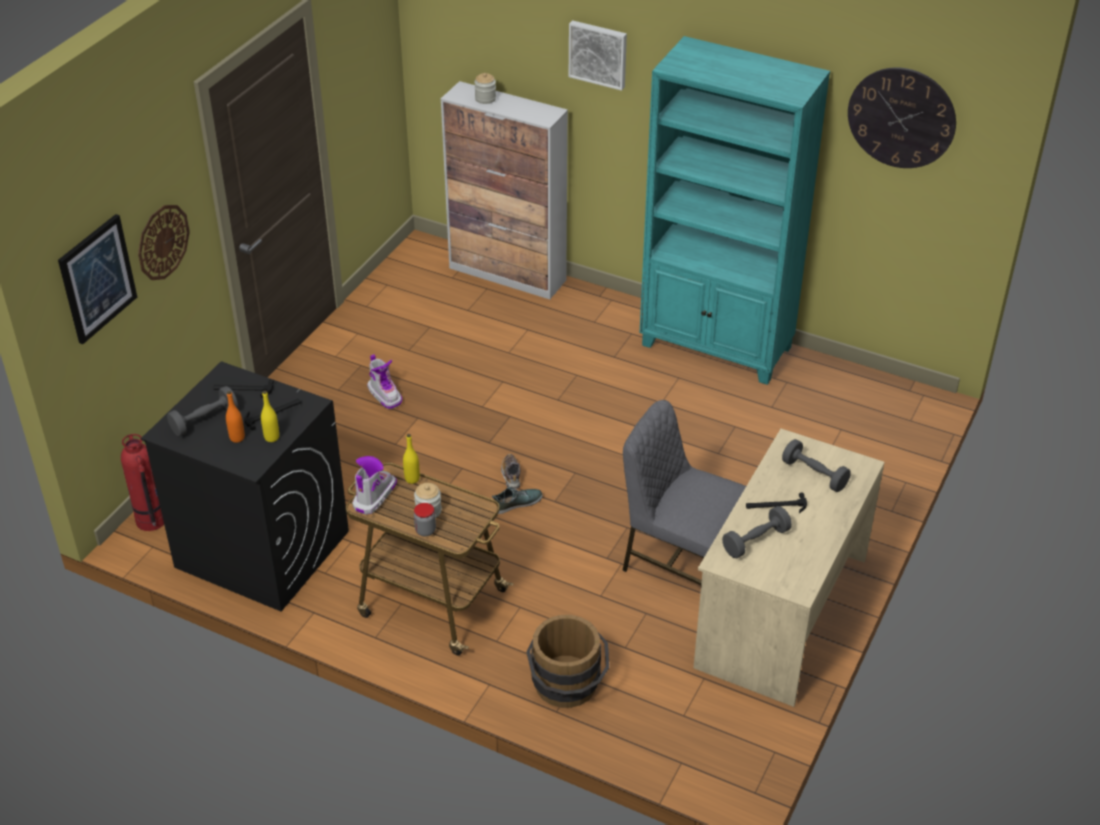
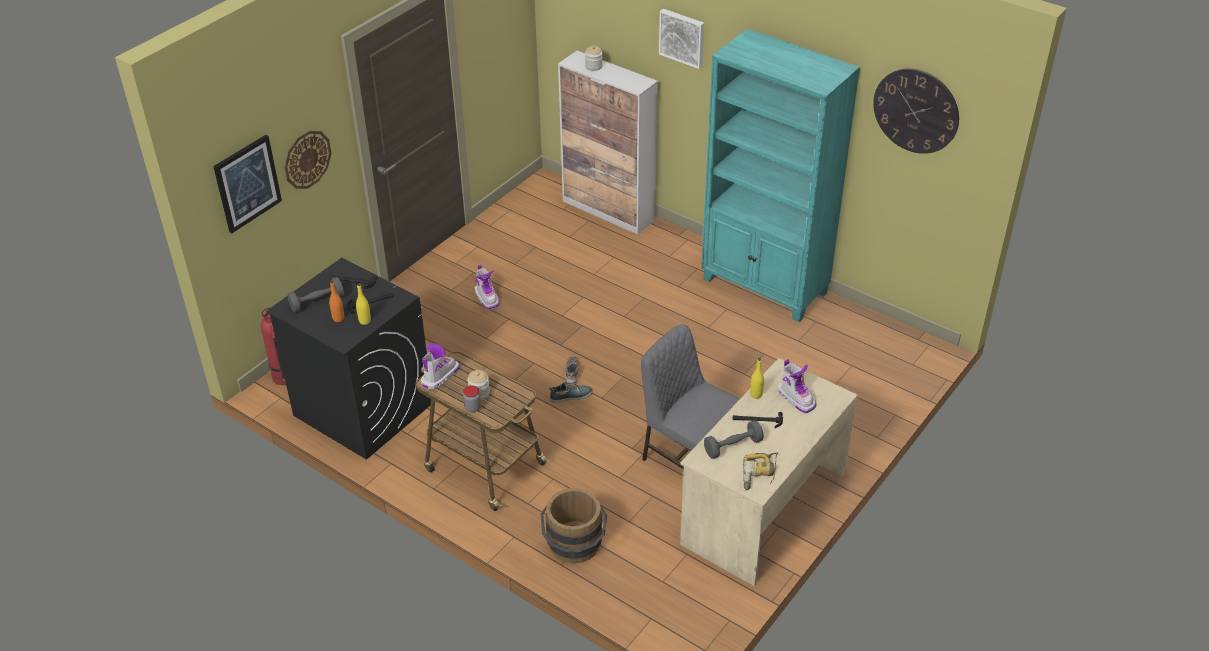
camera: 10 degrees right, 0 degrees up
(412, 479) = (472, 366): yellow bottle -> yellow bottle (756, 394)
(796, 571) = (759, 475): none -> power drill
(814, 474) = (796, 398): grey dumbbell -> boot

